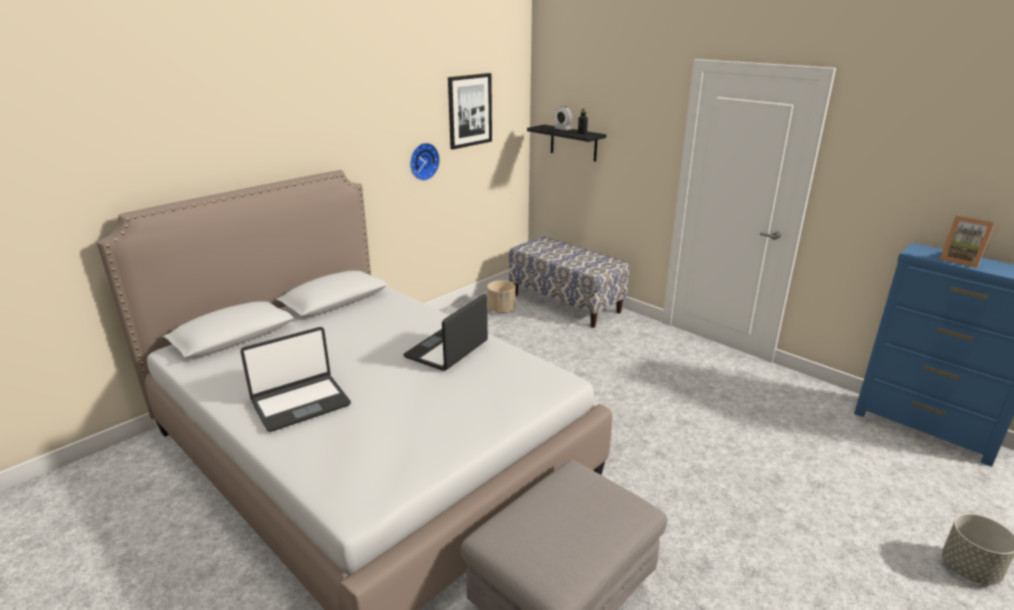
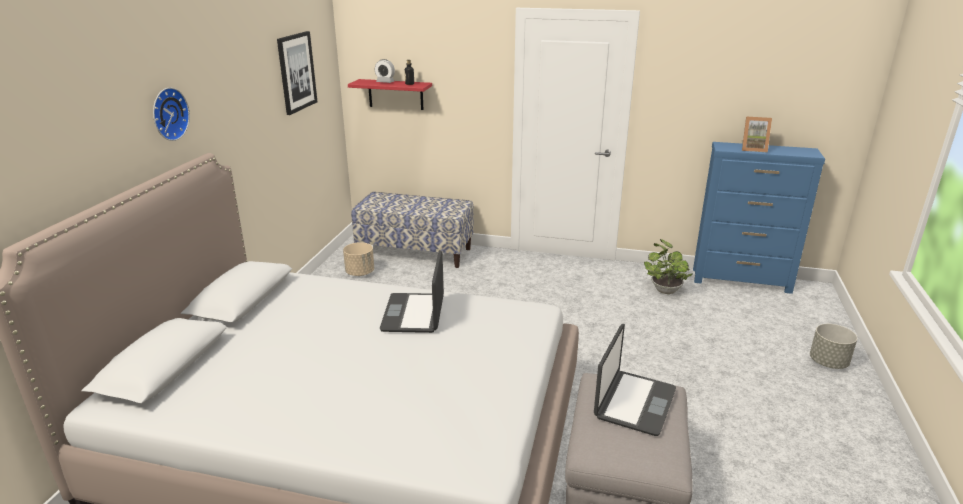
camera: 30 degrees left, 0 degrees up
(300, 403) = (327, 405): laptop -> laptop (634, 403)
(423, 161) = (267, 131): wall clock -> wall clock (168, 114)
(573, 143) = (395, 94): black shelf -> red shelf
(806, 410) = (664, 289): none -> potted plant

